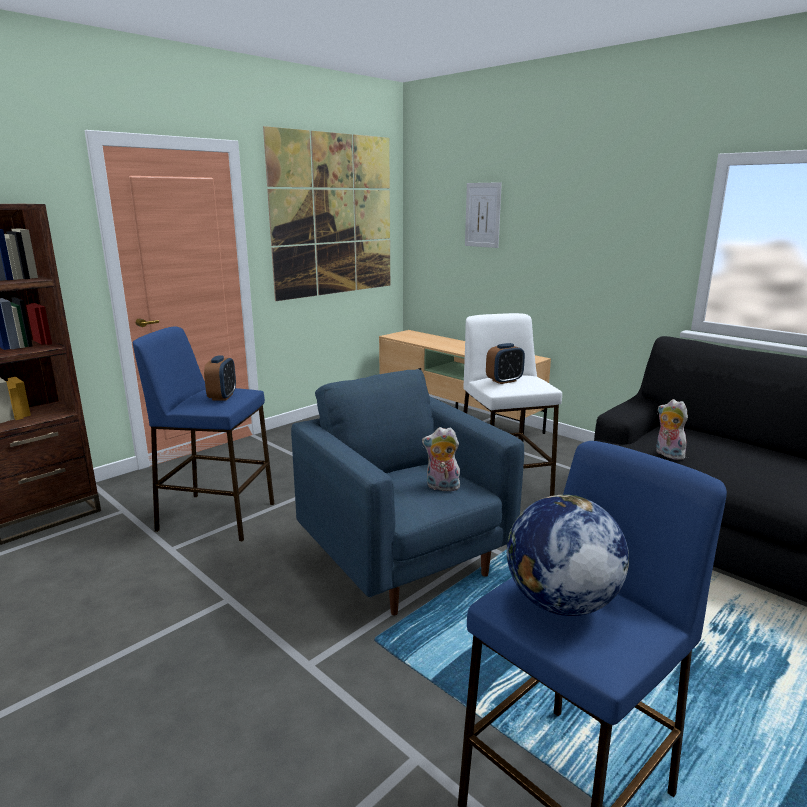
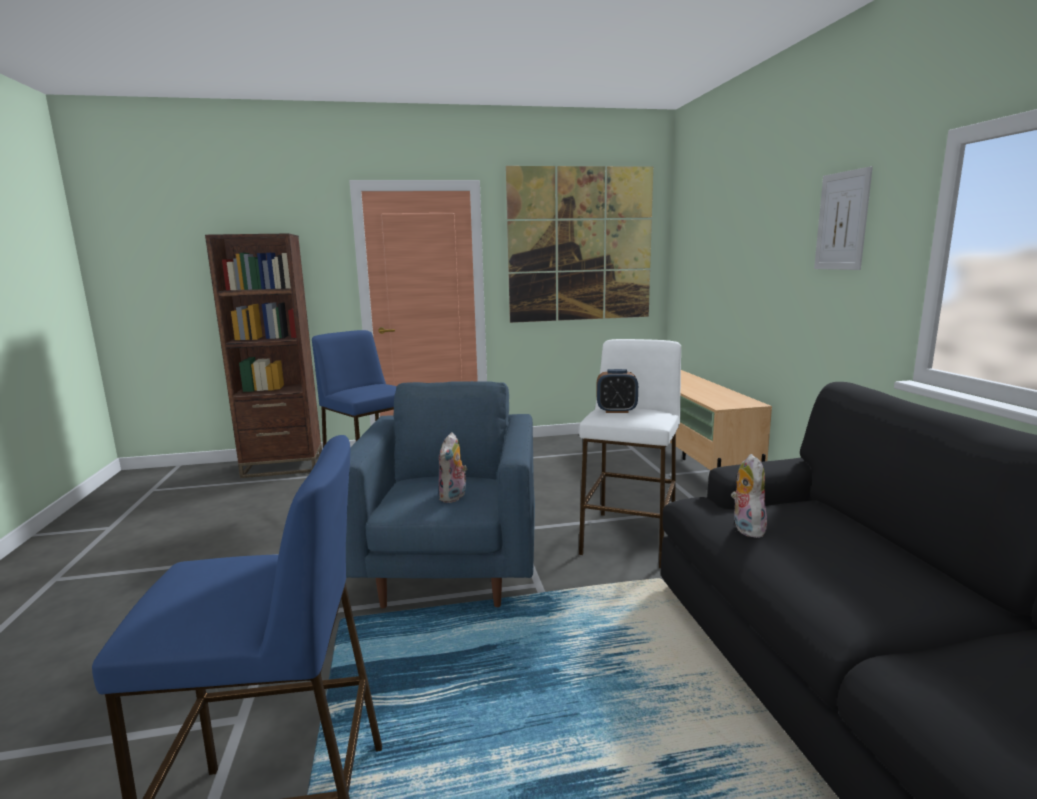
camera: 35 degrees right, 5 degrees down
(222, 397) = (369, 389): alarm clock -> none
(441, 487) = (454, 497): plush toy -> plush toy turned 120 degrees counterclockwise
(483, 215) = (724, 239): picture -> picture (842, 221)
(560, 603) = (210, 580): globe -> none

